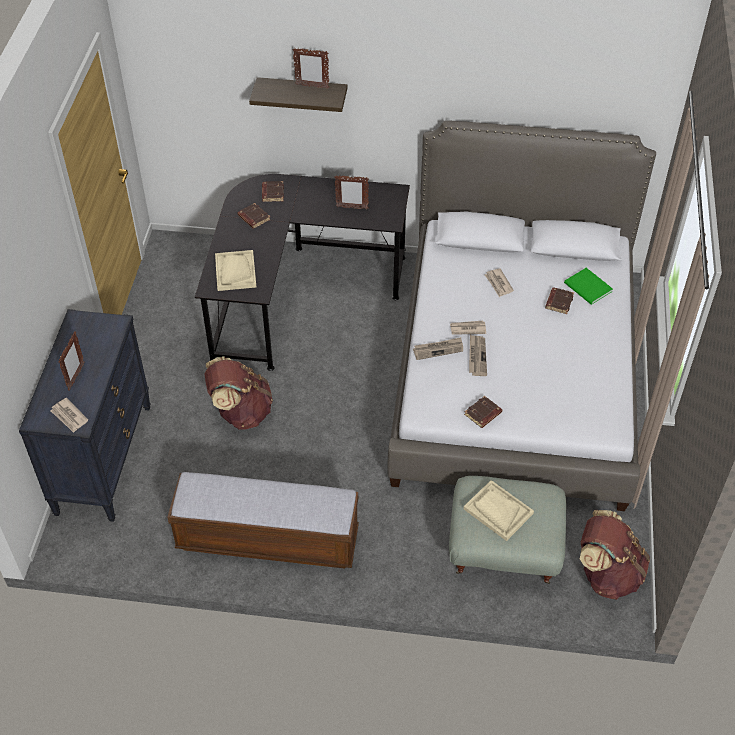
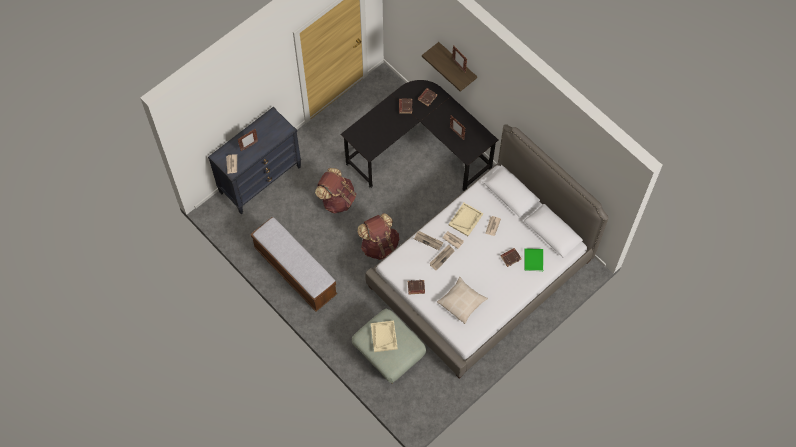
camera: 40 degrees right, 15 degrees up
(235, 271) = (370, 133): beige tray -> beige tray (465, 219)
(558, 390) = (462, 302): none -> beige pillow
(607, 573) = (421, 399): brown backpack -> brown backpack (379, 245)

